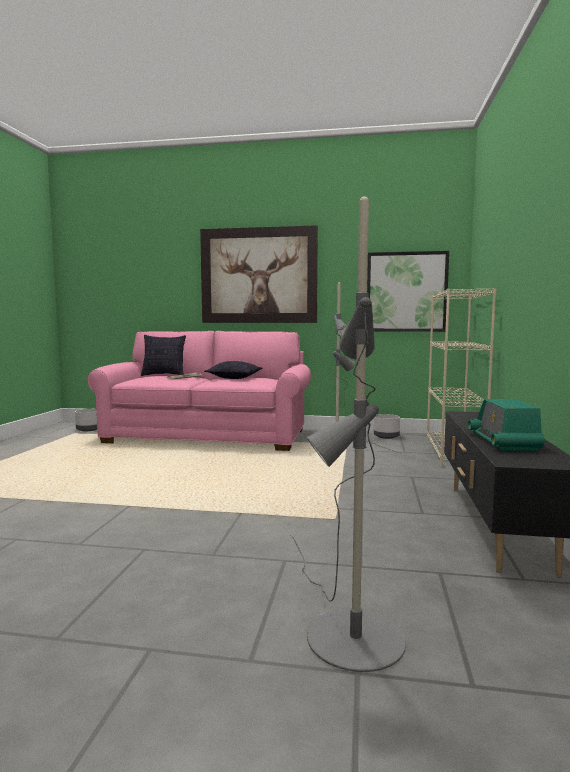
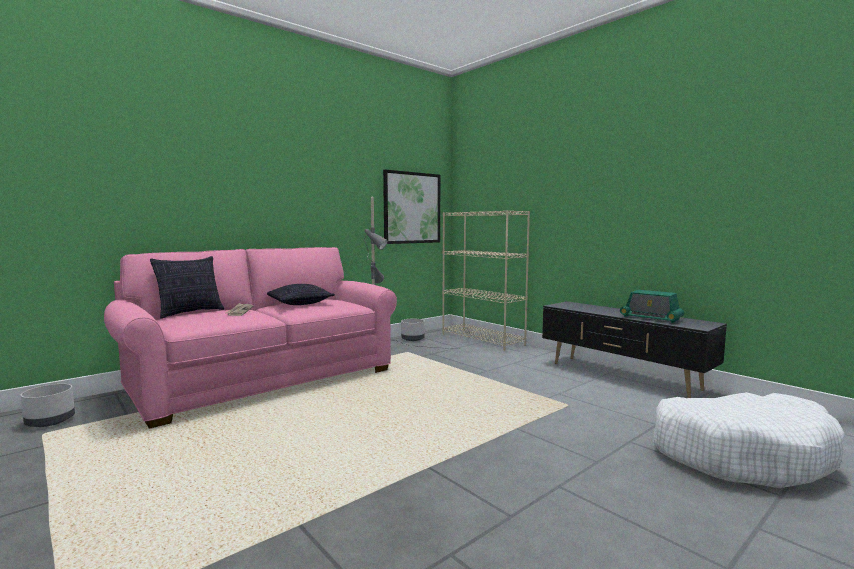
camera: 50 degrees left, 0 degrees up
(258, 275) = (282, 183): picture -> none
(345, 625) = (740, 454): grey floor lamp -> white dog bed

